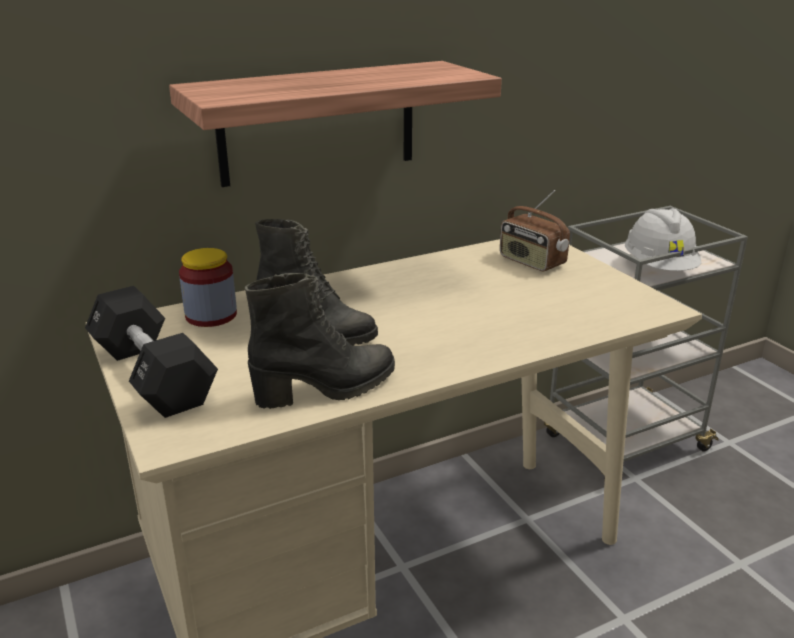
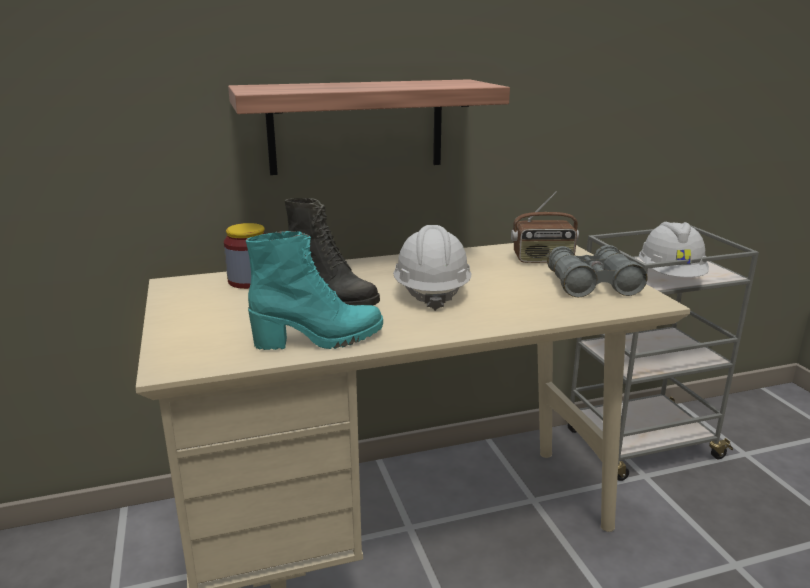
camera: 10 degrees right, 5 degrees down
(152, 375) = (182, 319): black dumbbell -> none
(326, 389) = (319, 340): black boot -> turquoise boot
(426, 315) = (431, 292): none -> white hard hat
(531, 262) = (543, 260): radio -> radio turned 60 degrees counterclockwise
(594, 292) = (592, 285): none -> grey binoculars

